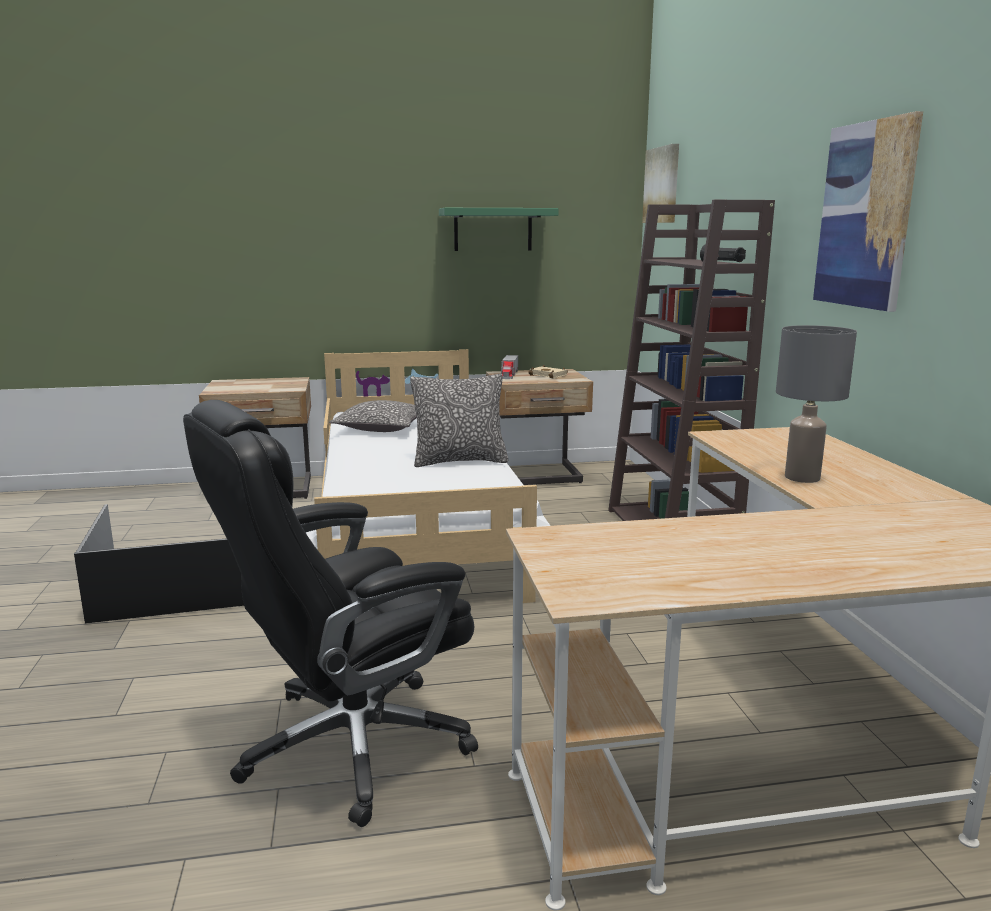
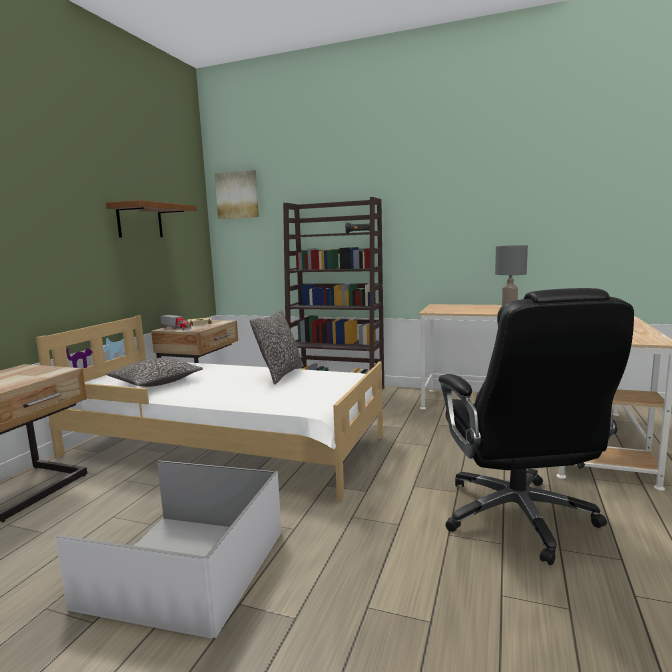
camera: 60 degrees left, 5 degrees down
(177, 583) = (186, 565): black storage box -> white storage box
(493, 229) = (140, 221): green shelf -> brown shelf
(865, 215) = (451, 204): picture -> none

